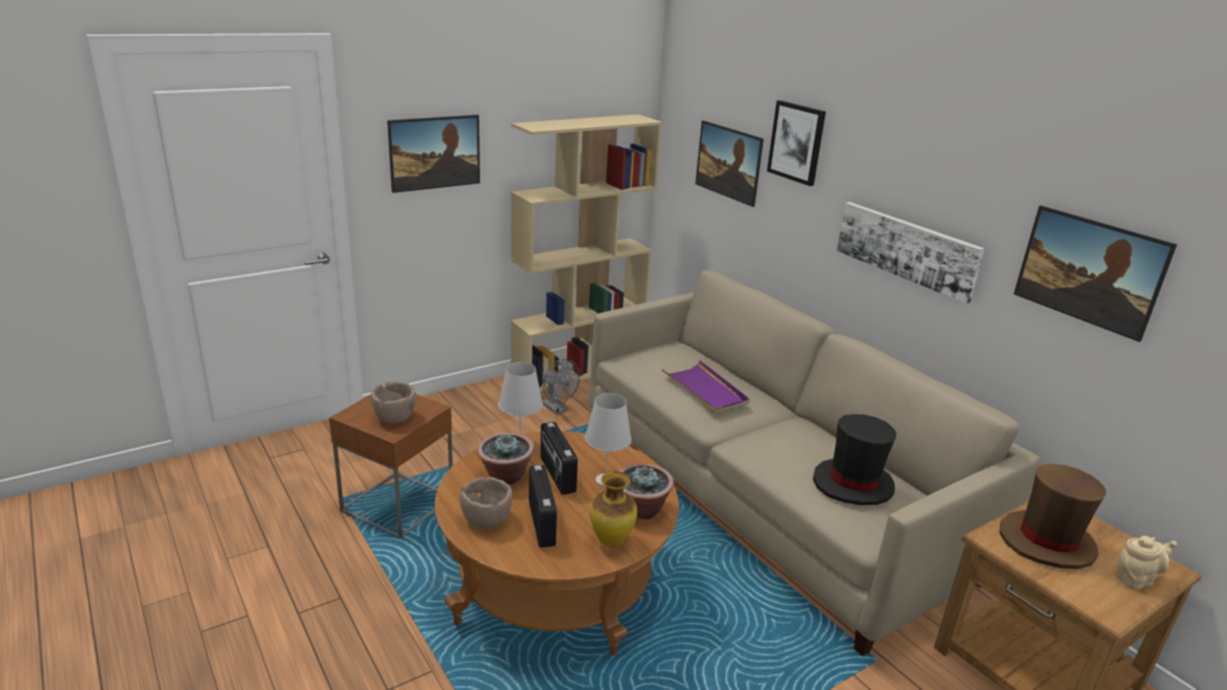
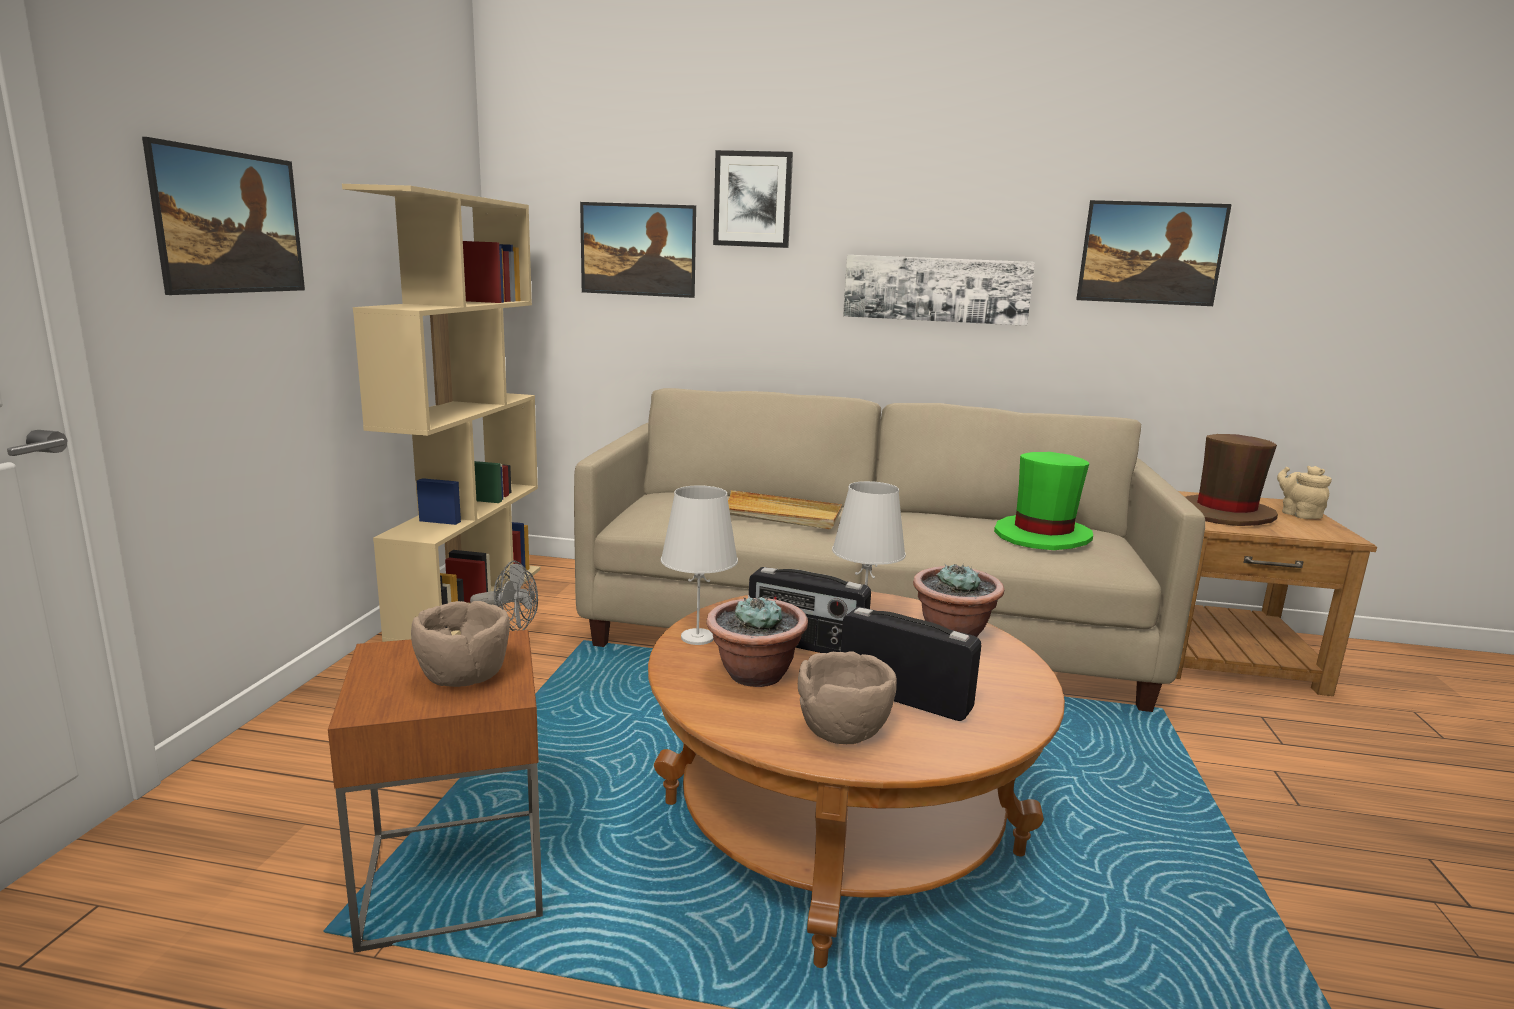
camera: 45 degrees left, 10 degrees down
(612, 542) = (1002, 674): vase -> none
(705, 390) = (779, 515): purple tray -> beige tray
(853, 484) = (1043, 536): black hat -> green hat
(1136, 579) = (1298, 514): beige teapot -> beige teapot turned 45 degrees counterclockwise

